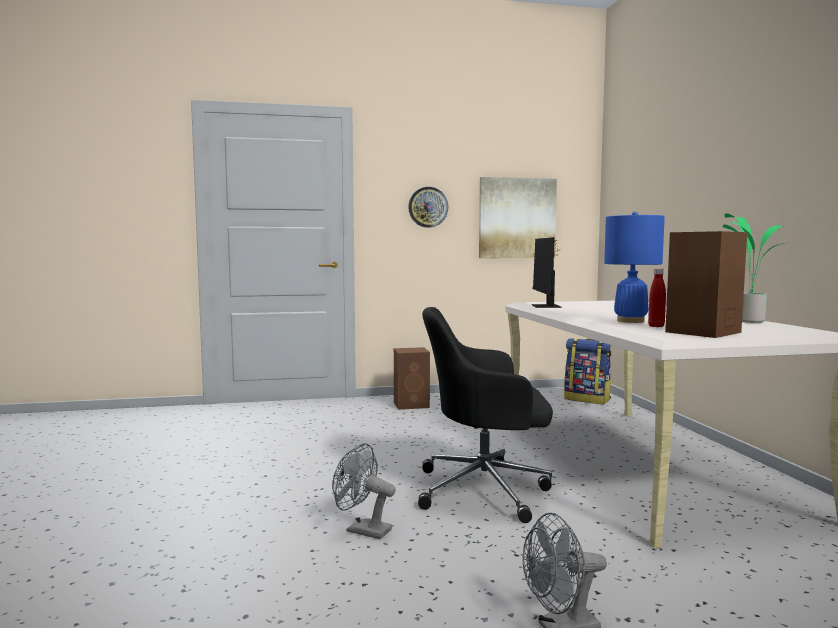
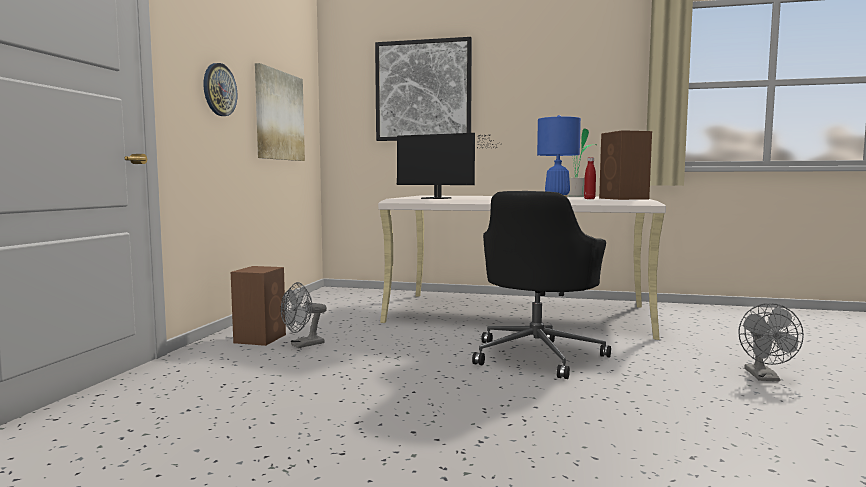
camera: 65 degrees left, 0 degrees up
(362, 530) = (601, 405): grey fan -> grey fan (303, 345)
(587, 399) = (360, 294): backpack -> none
(665, 175) = (423, 90): none -> picture

